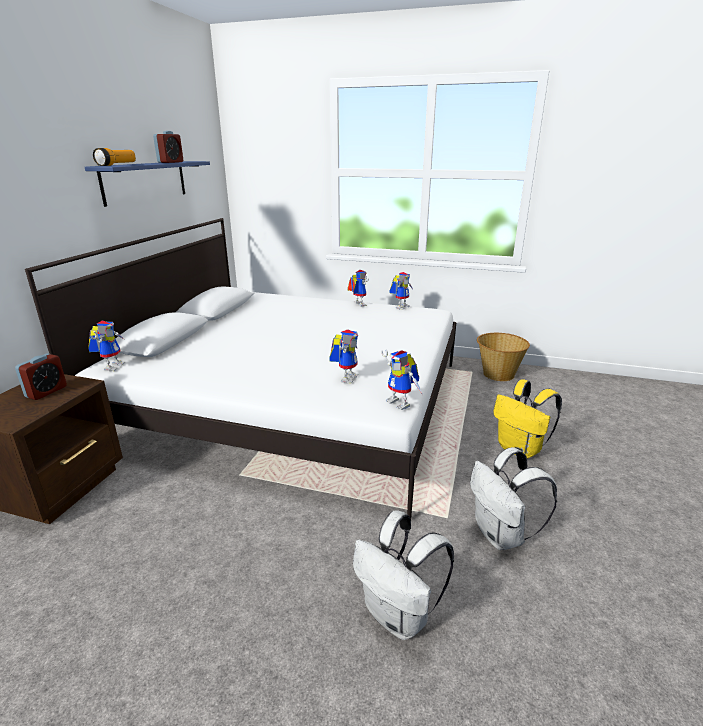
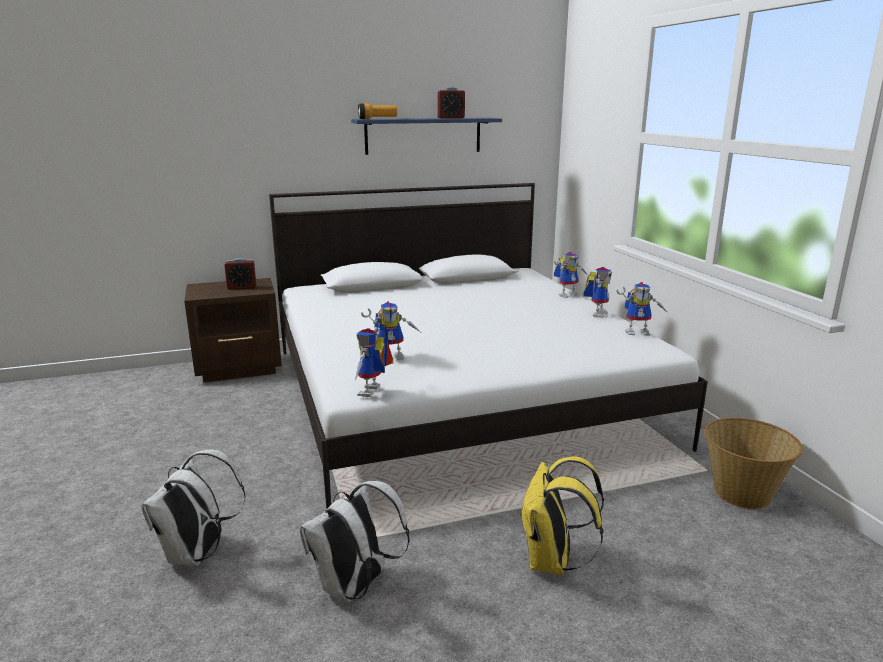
camera: 55 degrees right, 5 degrees down
(112, 366) = (309, 289): toy robot -> toy robot (568, 294)

